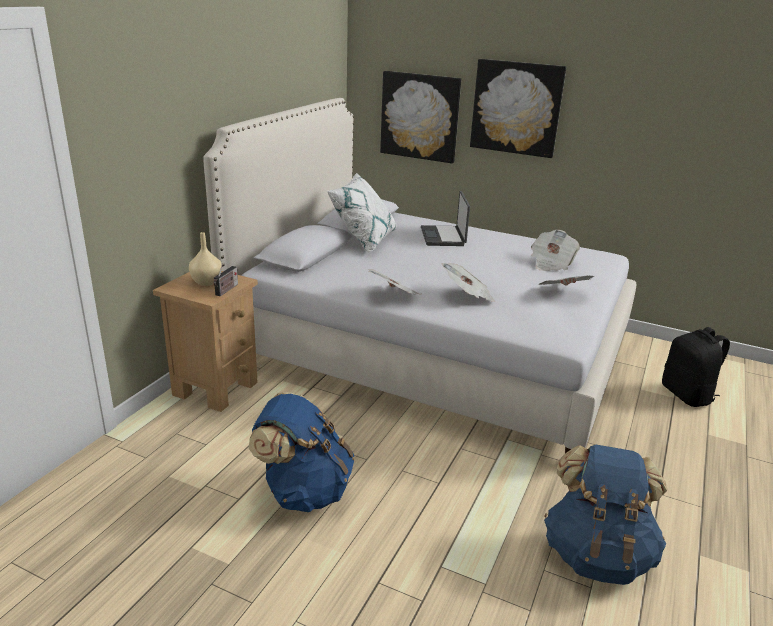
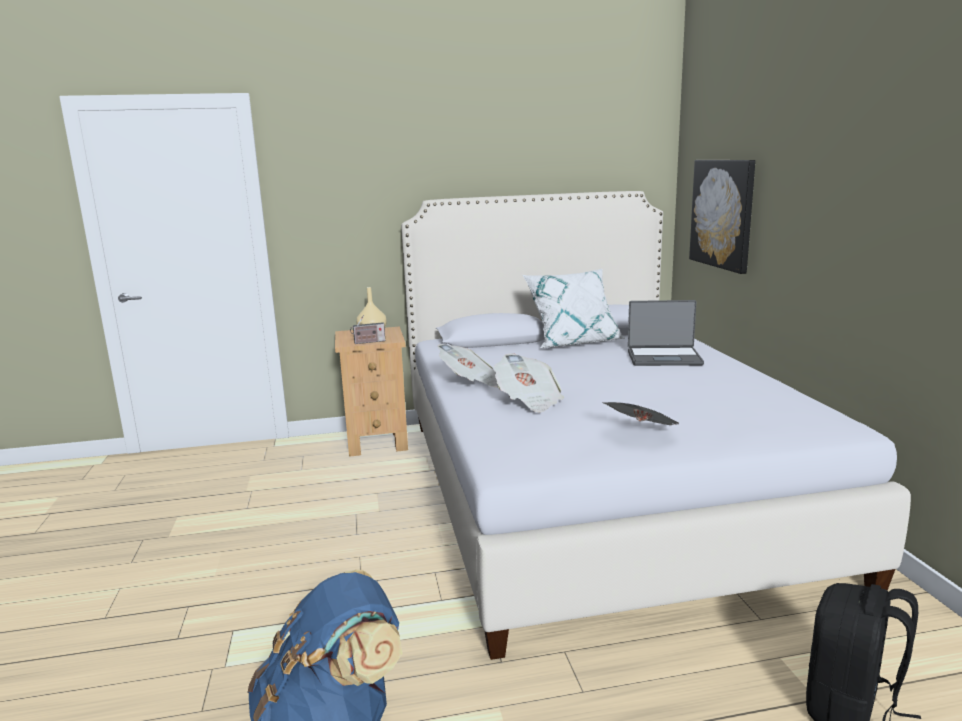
camera: 55 degrees right, 10 degrees down
(303, 491) = (281, 526): blue backpack -> none
(444, 237) = (664, 358): laptop -> laptop turned 135 degrees counterclockwise
(516, 108) = (803, 195): picture -> none
(551, 263) = (724, 409): newspaper -> none

